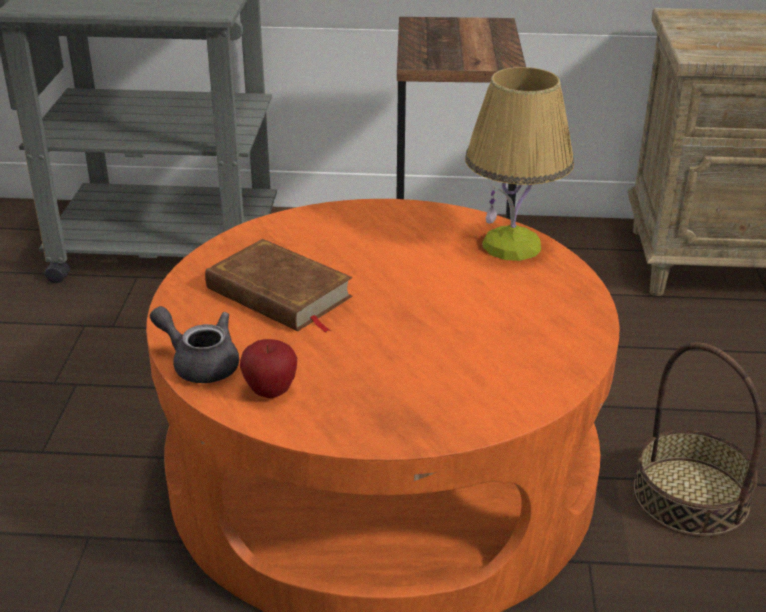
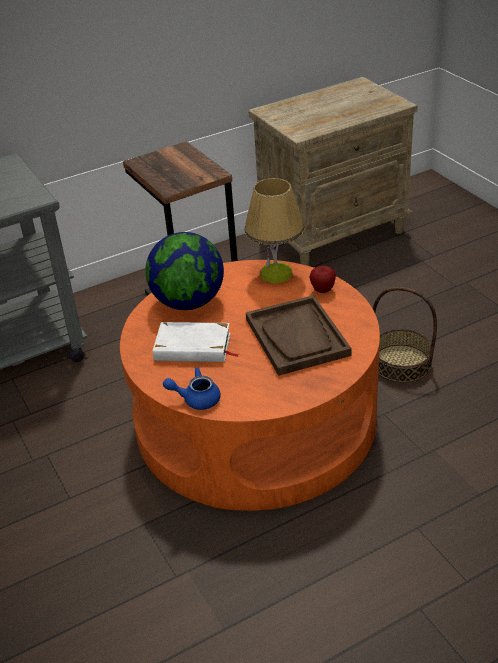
camera: 30 degrees left, 5 degrees up
(200, 363) = (196, 399): grey teapot -> blue teapot
(270, 392) = (245, 396): apple -> apple (322, 290)
(279, 294) = (193, 347): brown book -> white book
(342, 235) = (188, 302): none -> globe
(444, 344) = (297, 337): none -> brown tray

